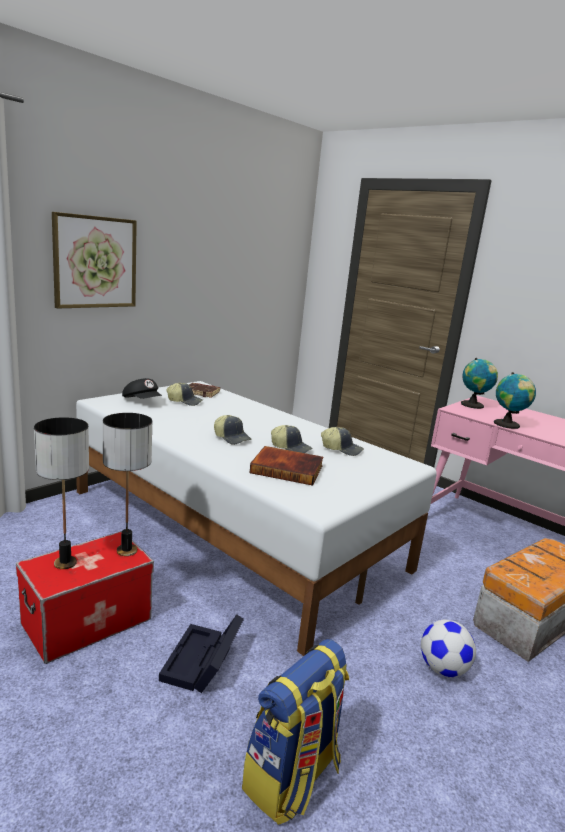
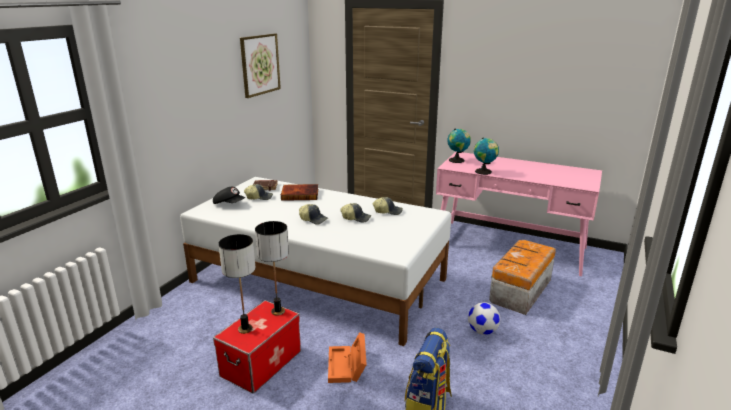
camera: 15 degrees left, 5 degrees up
(95, 262) = (175, 107): picture -> picture (260, 64)
(201, 663) = (347, 366): black storage box -> orange storage box
(287, 469) = (364, 233): book -> book (300, 194)

